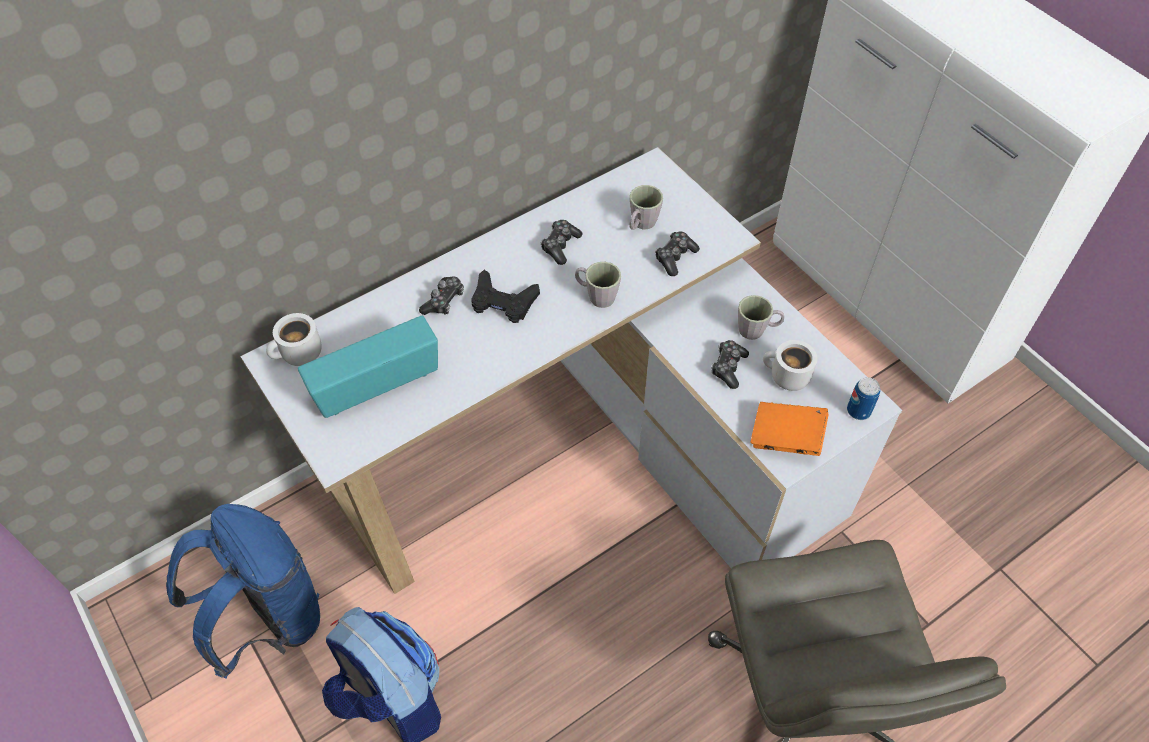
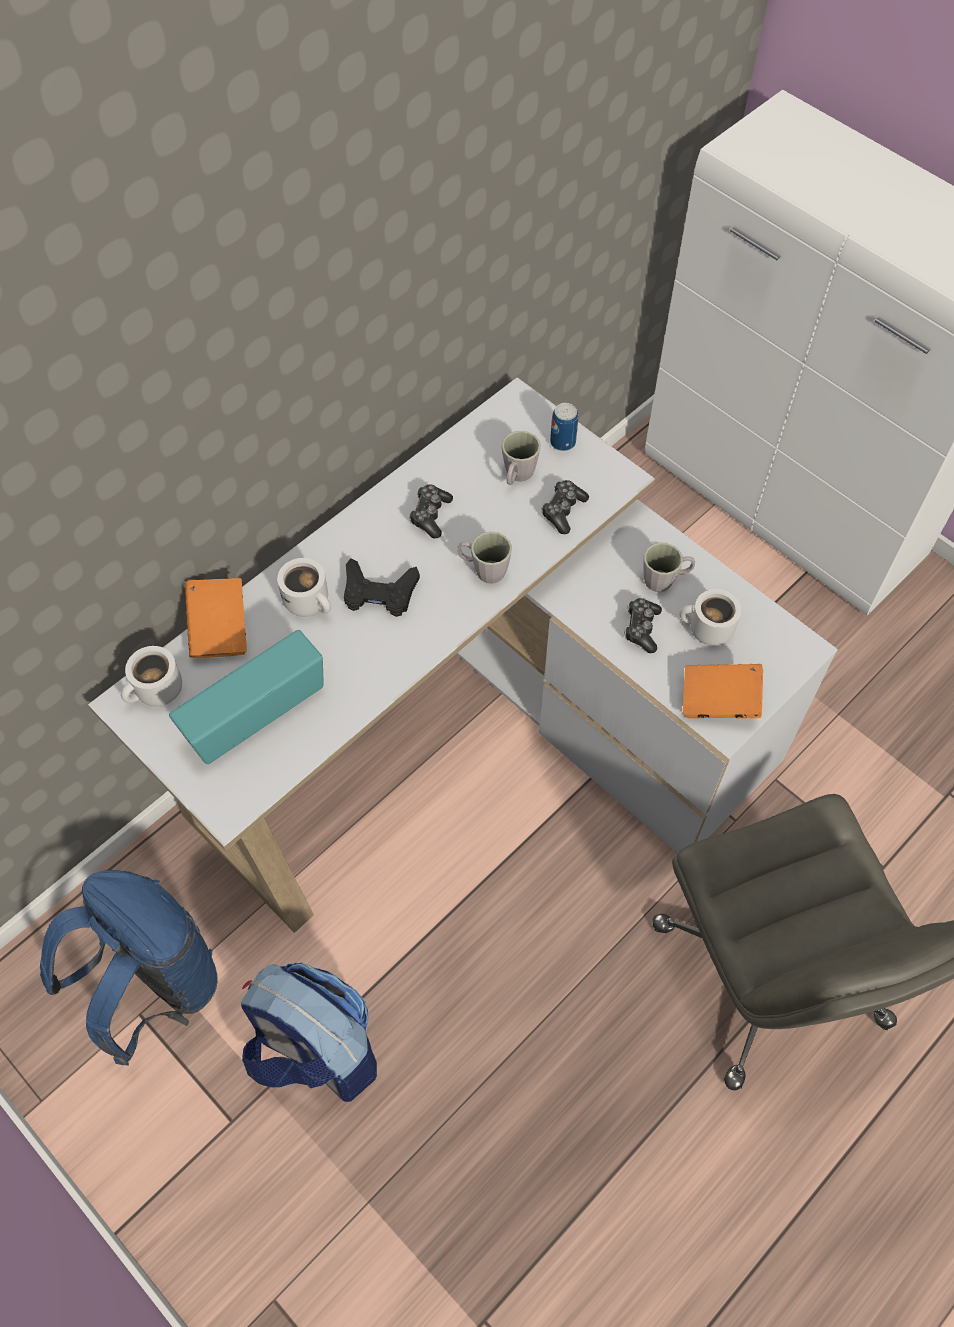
camera: 10 degrees left, 5 degrees up
(363, 312) = (220, 629): none -> orange book
(444, 301) = (311, 602): game controller -> white mug
(858, 411) = (791, 657): can -> can (562, 442)

